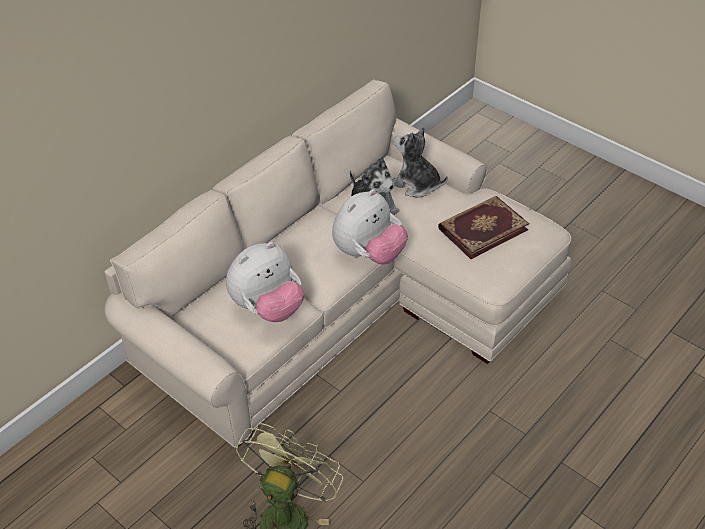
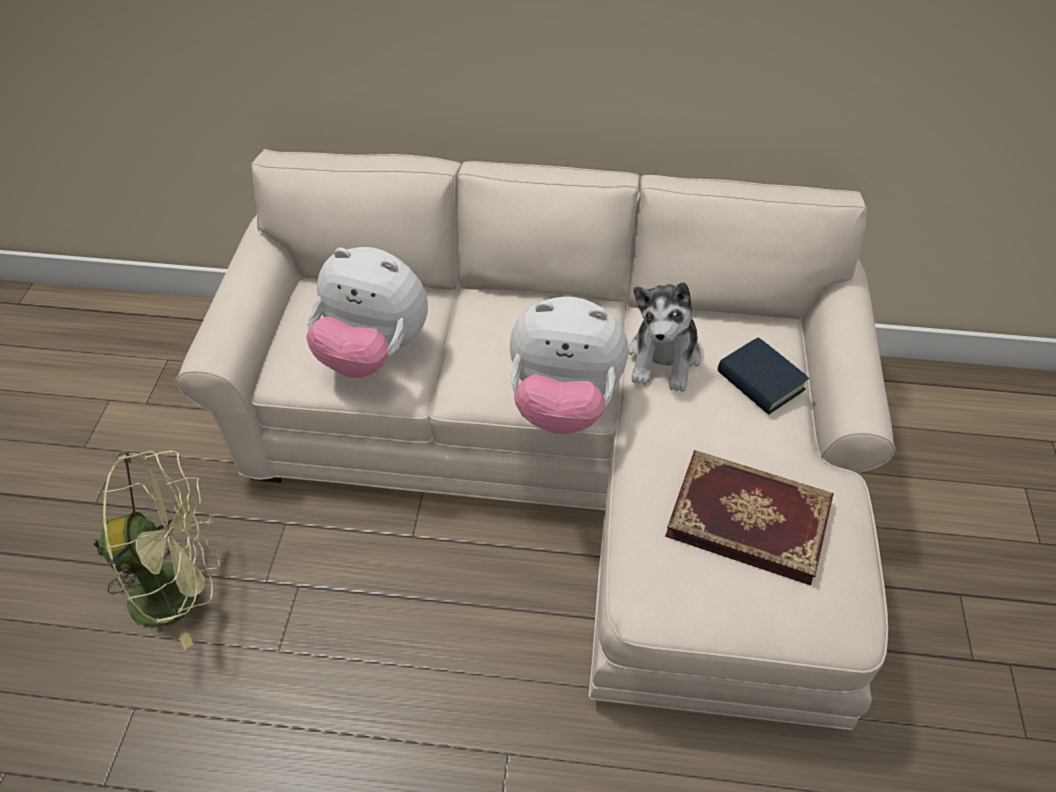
camera: 55 degrees right, 5 degrees up
(416, 184) = (760, 381): plush toy -> book

